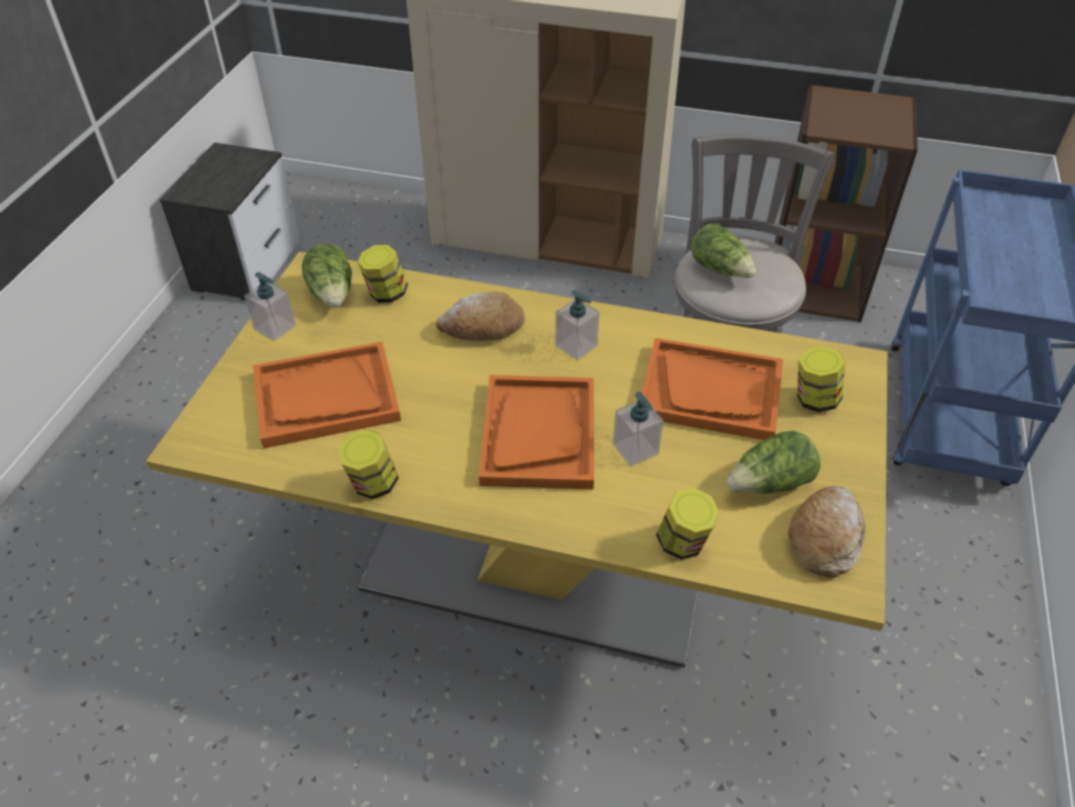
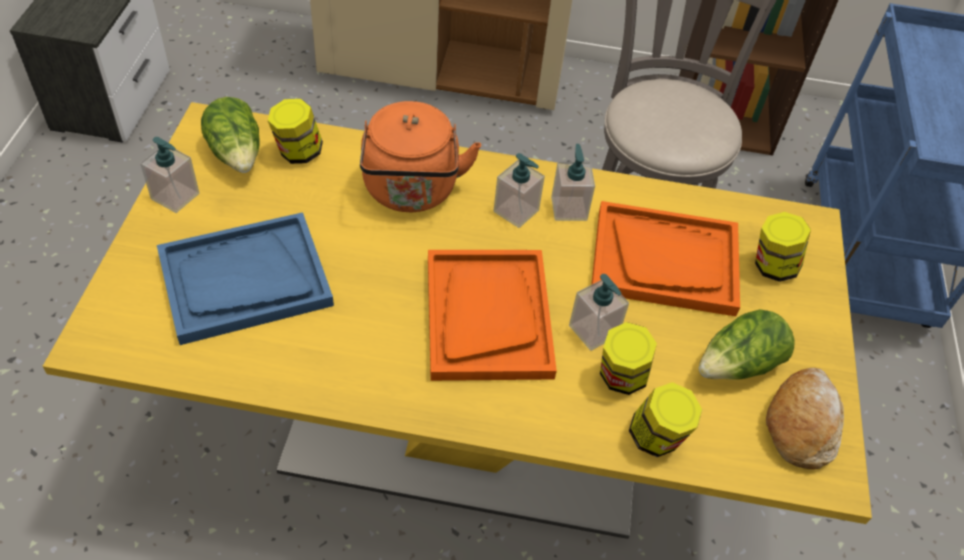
camera: 10 degrees left, 5 degrees up
(326, 397) = (245, 280): orange tray -> blue tray
(372, 484) = (311, 384): jar -> jar (621, 377)
(482, 328) = (411, 192): bread -> orange kettle
(625, 345) = (569, 208): none -> soap dispenser
(720, 269) = (654, 115): lettuce -> none

